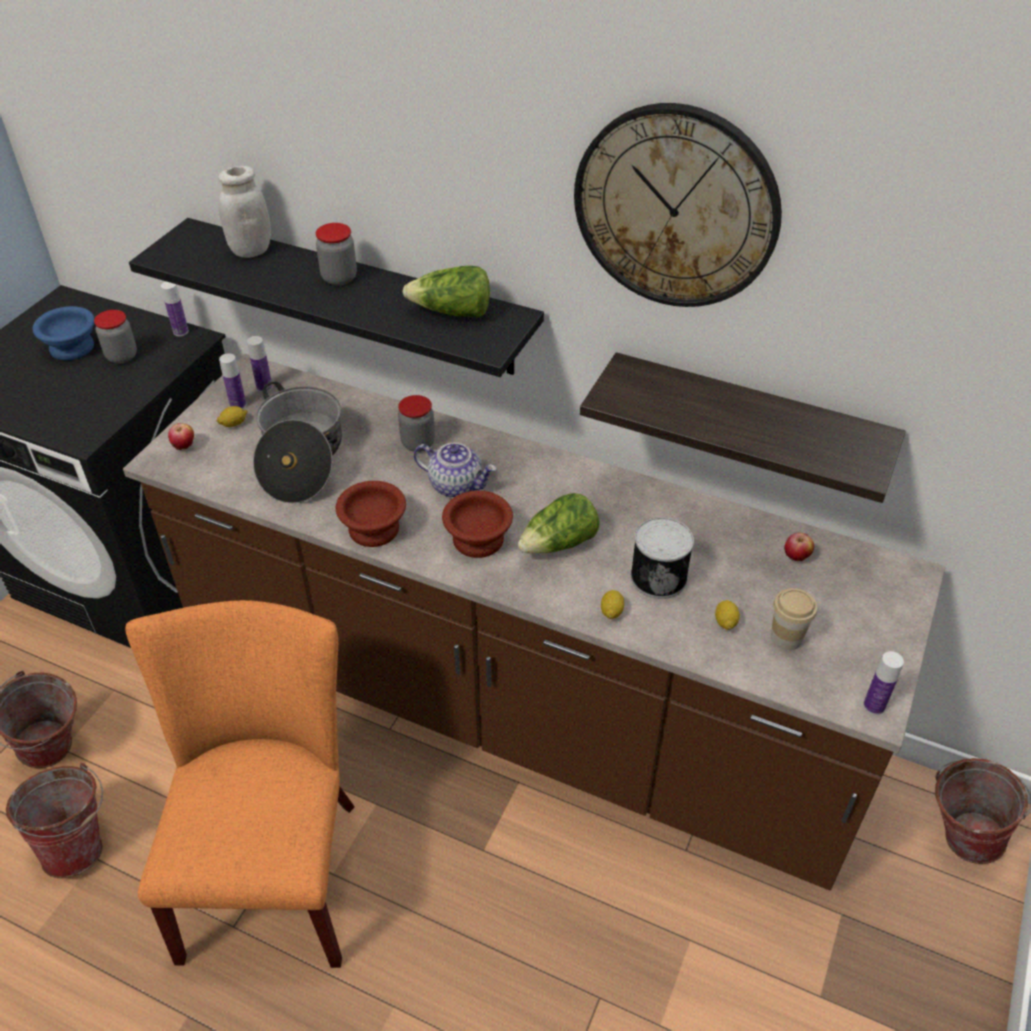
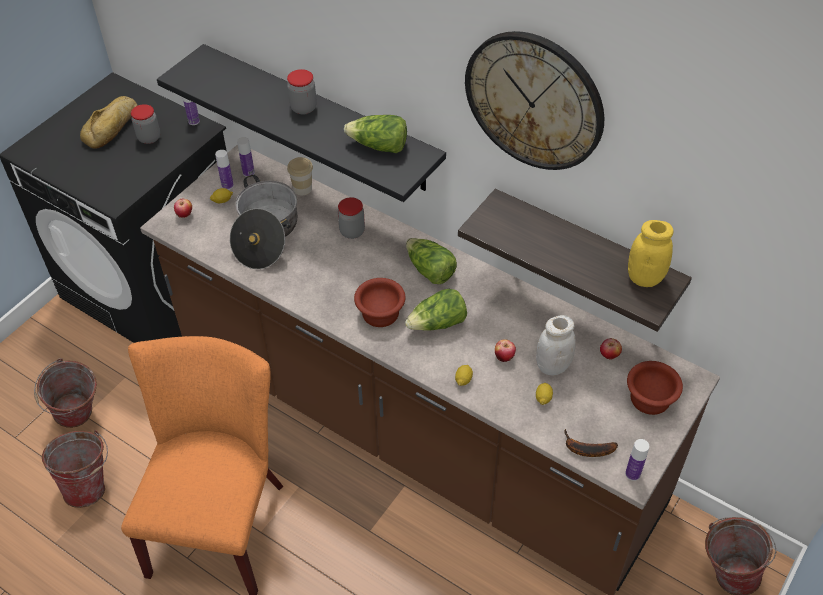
camera: 10 degrees right, 5 degrees up
(70, 348) = (113, 127): blue bowl -> bread
(251, 250) = (244, 77): white jar -> white jar (552, 366)
(374, 527) = (309, 295): brown bowl -> brown bowl (650, 397)
(456, 485) = (373, 268): teapot -> none
(532, 479) = (429, 270): none -> lettuce
(659, 576) = (504, 357): can -> apple
(786, 637) = (584, 415): cup -> cup (302, 188)
(801, 681) = (586, 449): none -> banana
(846, 437) = (644, 278): none -> yellow jar

